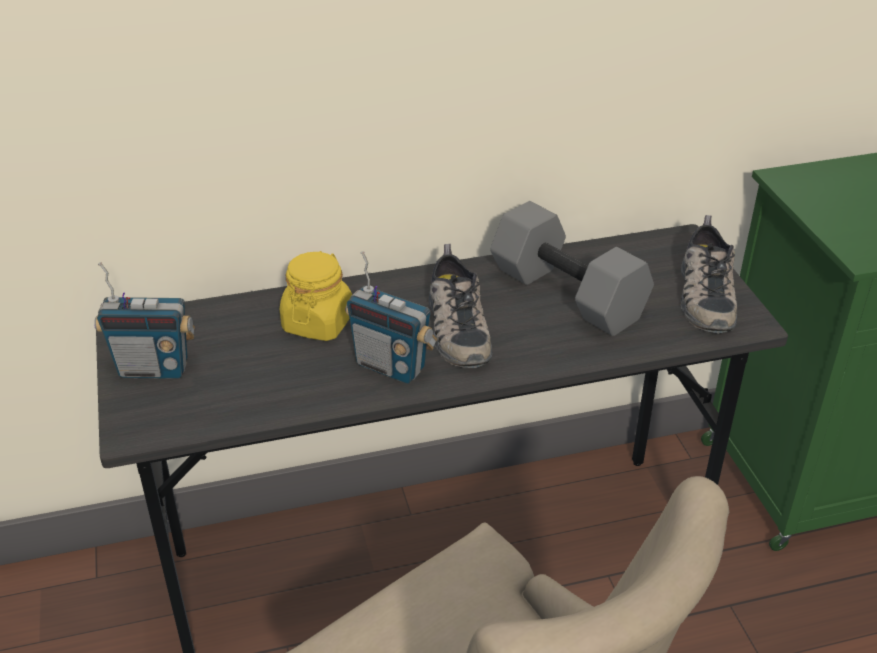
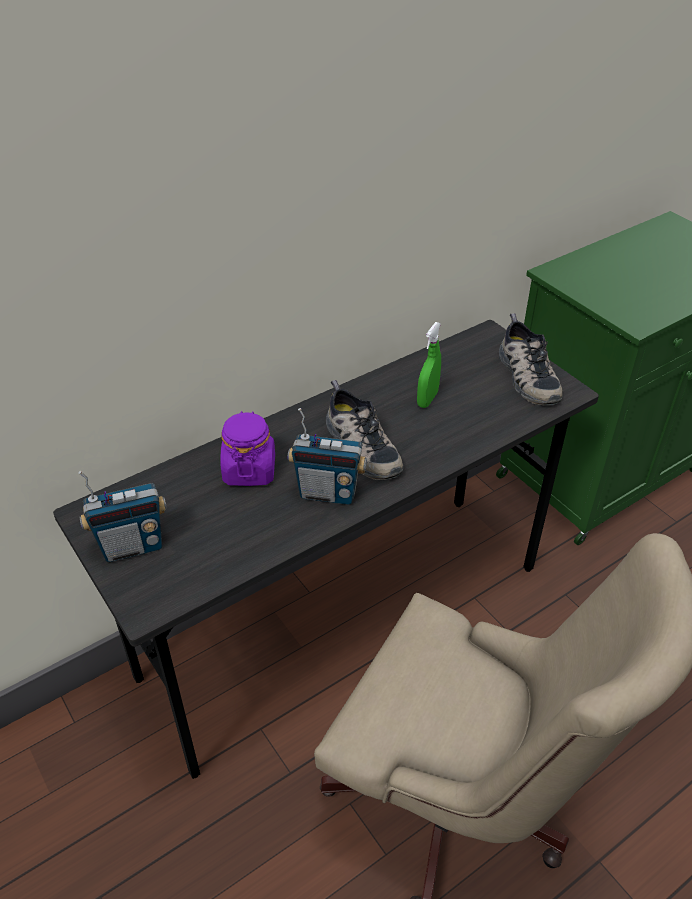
camera: 20 degrees left, 5 degrees up
(318, 323) = (249, 470): yellow jar -> purple jar
(564, 294) = (427, 399): grey dumbbell -> green spray bottle

